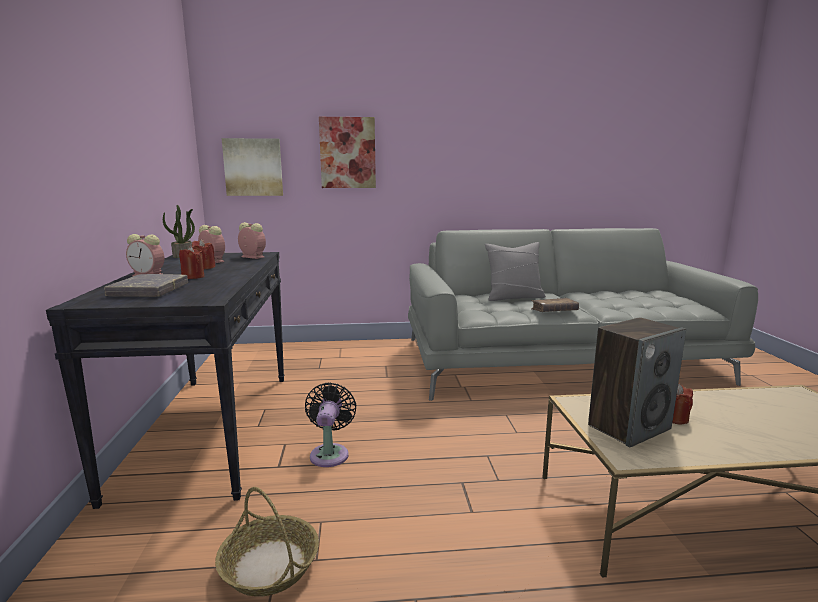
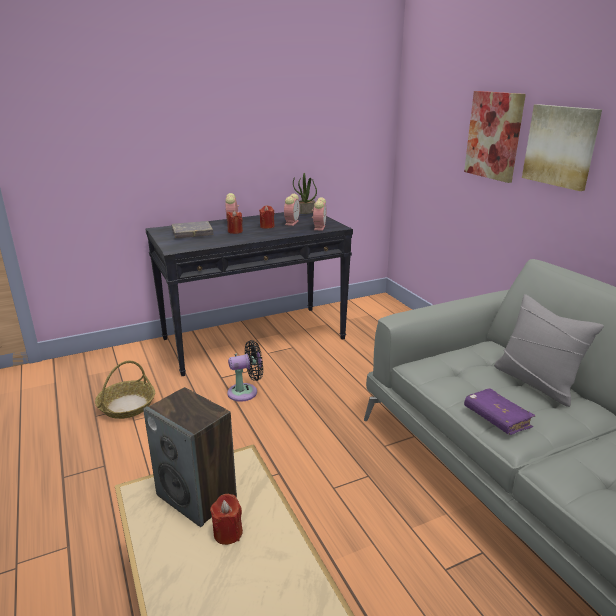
camera: 70 degrees right, 10 degrees up
(253, 167) = (424, 140): picture -> picture (561, 146)
(554, 311) = (496, 418): brown book -> purple book

